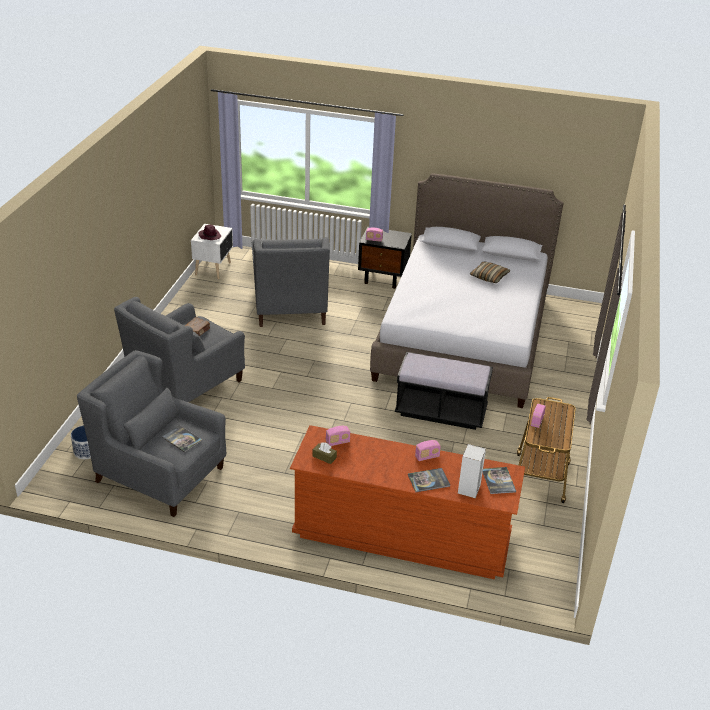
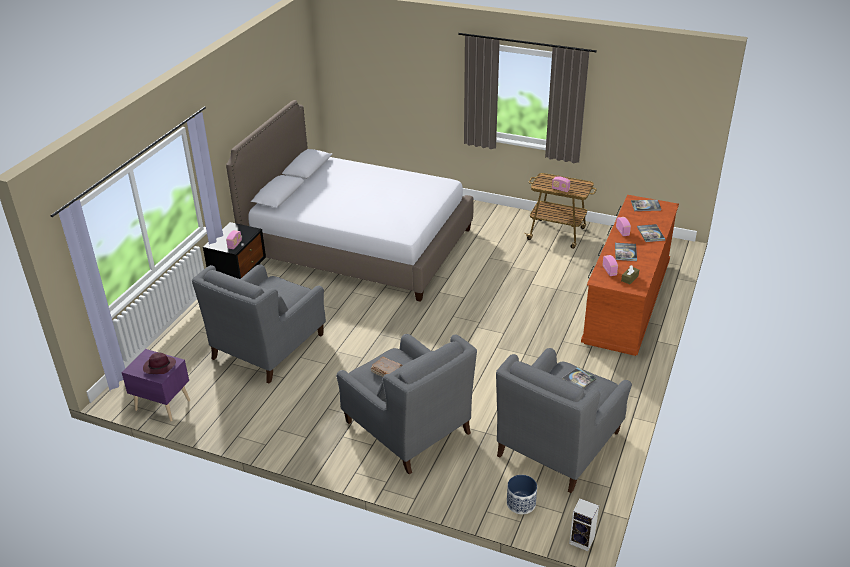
camera: 80 degrees left, 0 degrees up
(214, 269) = (162, 404): white nightstand -> purple nightstand
(289, 304) = (268, 346): grey armchair -> grey armchair turned 120 degrees clockwise
(380, 457) = (625, 252): none -> book
(441, 412) = (471, 269): black bench -> none
(469, 490) = (658, 218): speaker -> speaker (583, 541)
(489, 277) = (347, 183): pillow -> none

